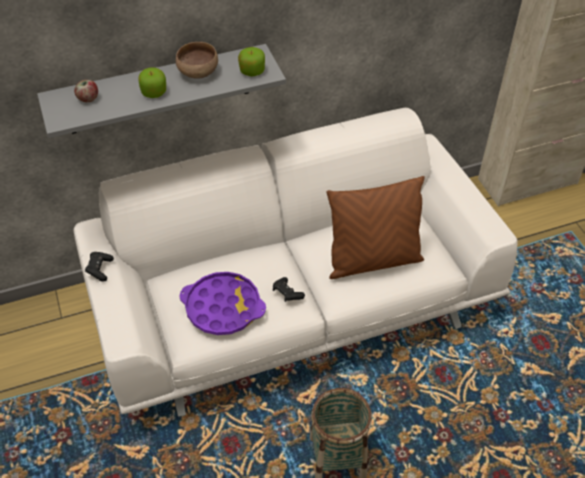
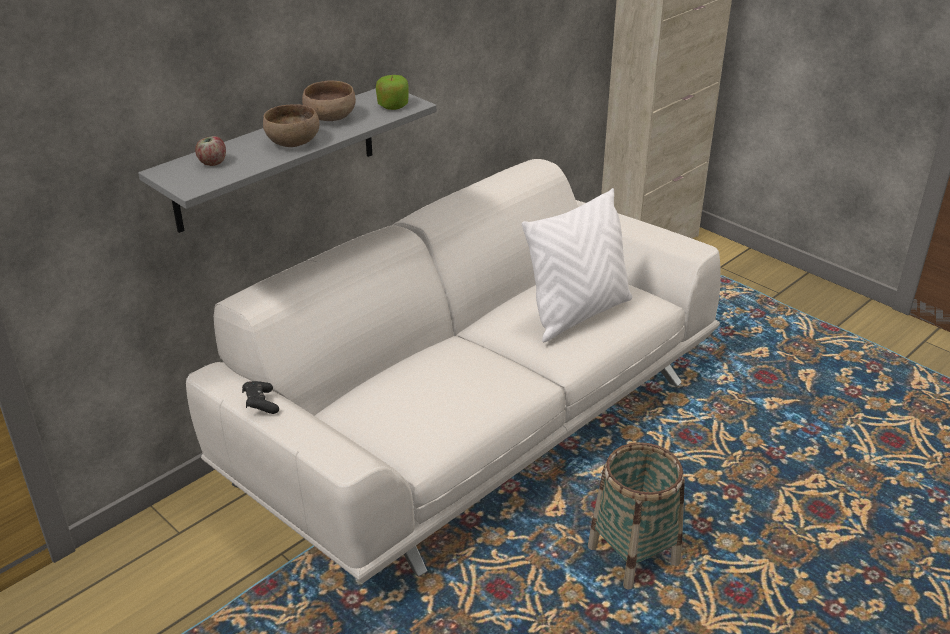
camera: 25 degrees left, 15 degrees down
(154, 92) = (292, 142): apple -> brown bowl
(223, 307) = (440, 403): purple tray -> none
(287, 294) = (505, 370): black game controller -> none
(373, 261) = (578, 314): brown pillow -> white pillow

